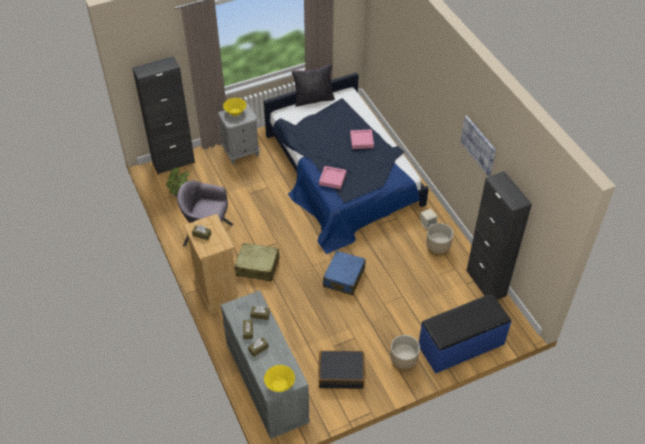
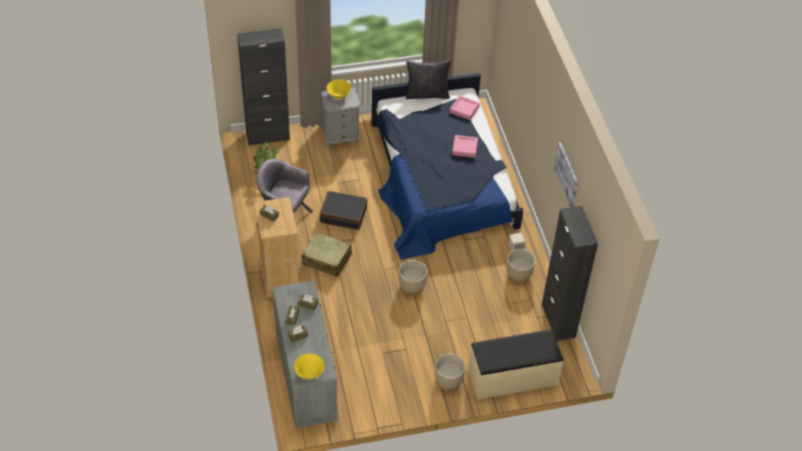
camera: 10 degrees right, 0 degrees up
(332, 179) = (422, 183): pink tray -> pink tray (464, 109)
(341, 373) = (382, 380): black suitcase -> black suitcase (343, 215)
(344, 277) = (412, 287): blue suitcase -> beige planter
(461, 345) = (513, 377): blue bench -> beige bench

